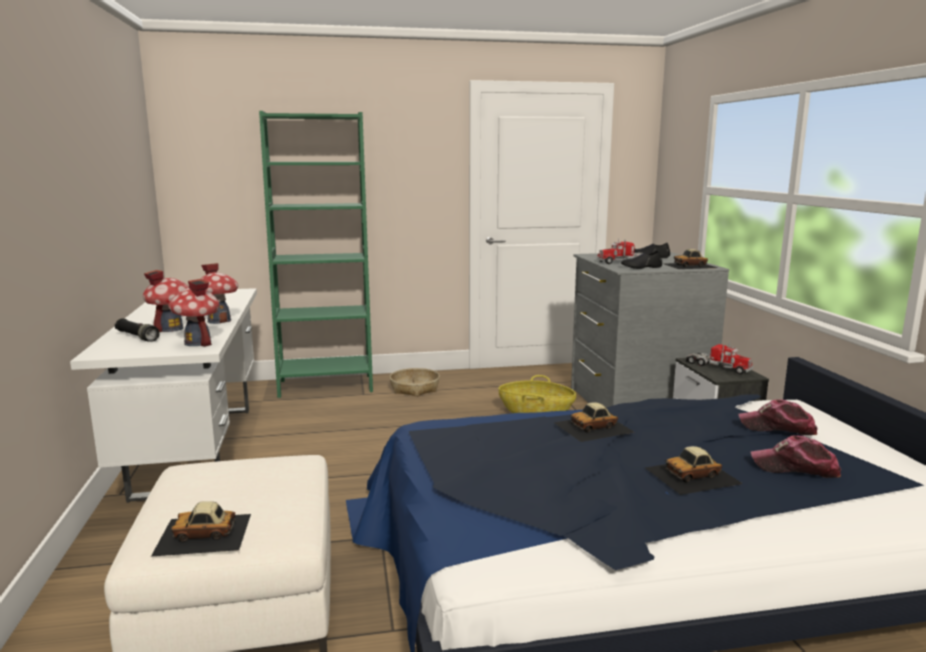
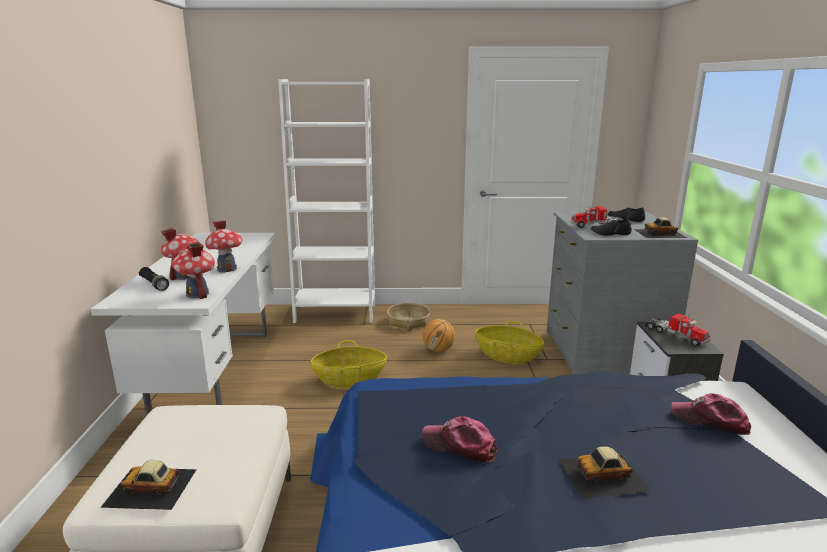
camera: 10 degrees right, 5 degrees up
(326, 385) = (335, 313): green bookcase -> white bookcase
(365, 447) = (349, 379): none -> basket
(458, 412) = (438, 350): none -> basketball
(593, 427) = (525, 404): toy car -> none
(795, 468) = (713, 475): cap -> cap (459, 446)

